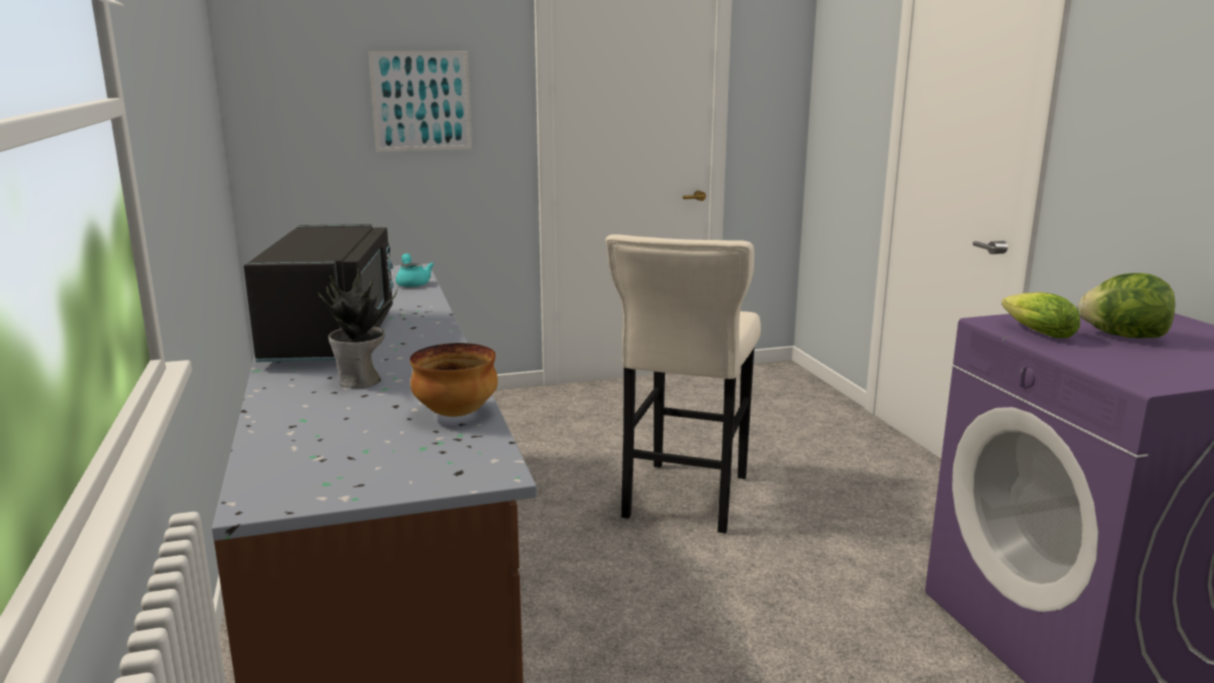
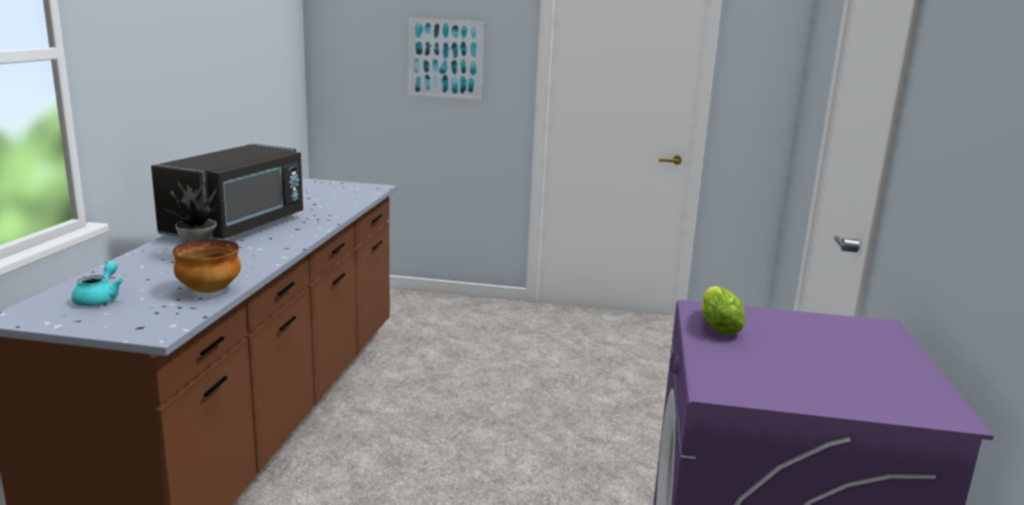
camera: 25 degrees right, 0 degrees up
(412, 283) = (357, 198): turquoise teapot -> turquoise teapot (100, 299)
(684, 500) = (533, 415): beige stool -> none
(1123, 336) = (797, 347): lettuce -> none

